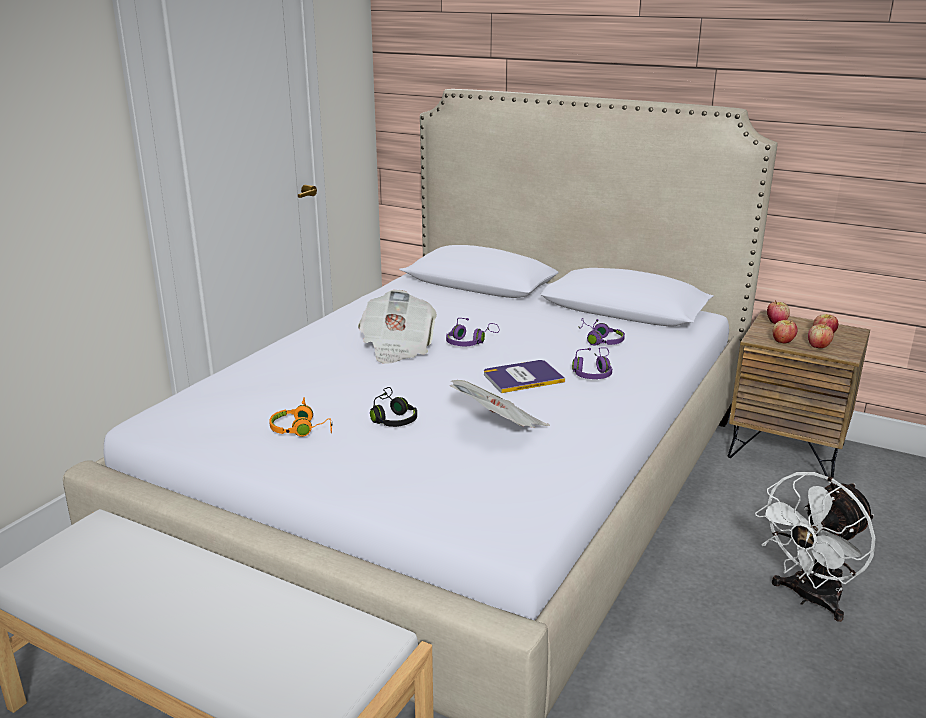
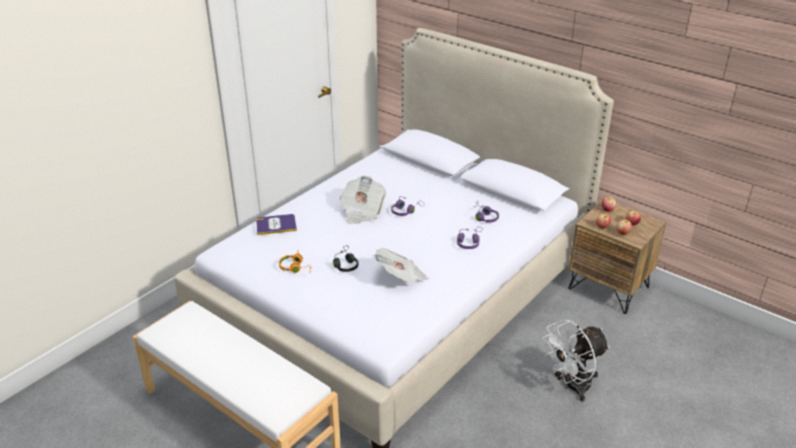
camera: 10 degrees right, 10 degrees up
(523, 377) = (427, 242): book -> book (276, 225)

